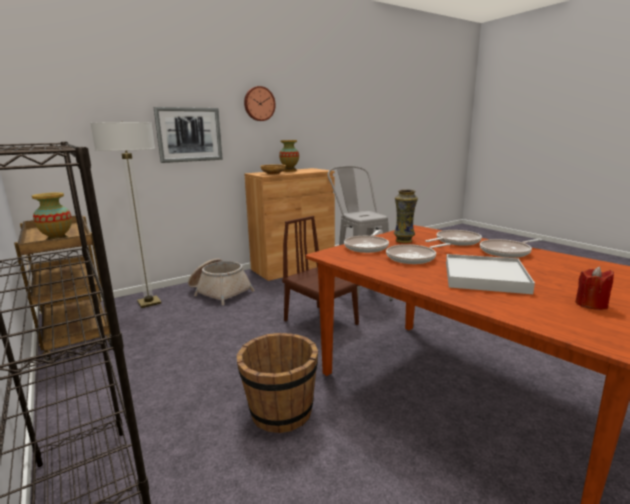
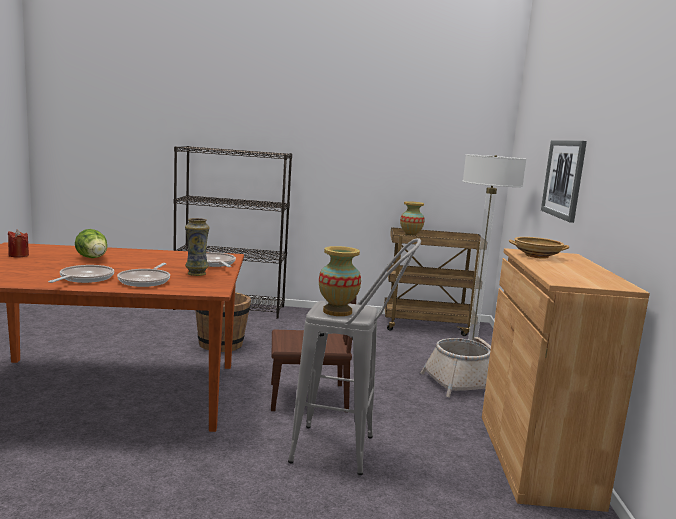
camera: 125 degrees right, 5 degrees down
(259, 104) = (621, 132): wall clock -> none
(289, 171) = (583, 269): vase -> vase (337, 311)
(413, 257) = (161, 262): frying pan -> none
(484, 277) = (93, 258): white tray -> lettuce

